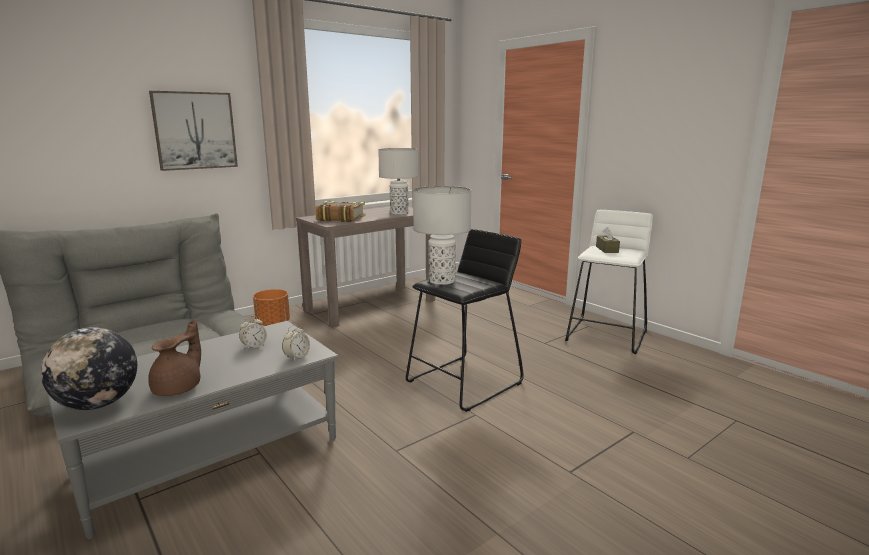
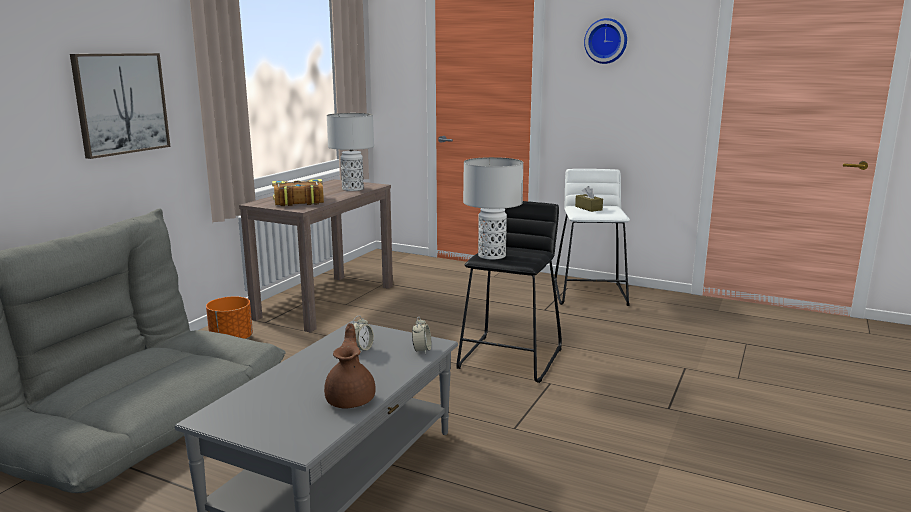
camera: 25 degrees left, 0 degrees up
(98, 404) = (291, 430): globe -> none
(648, 80) = (606, 41): none -> wall clock

